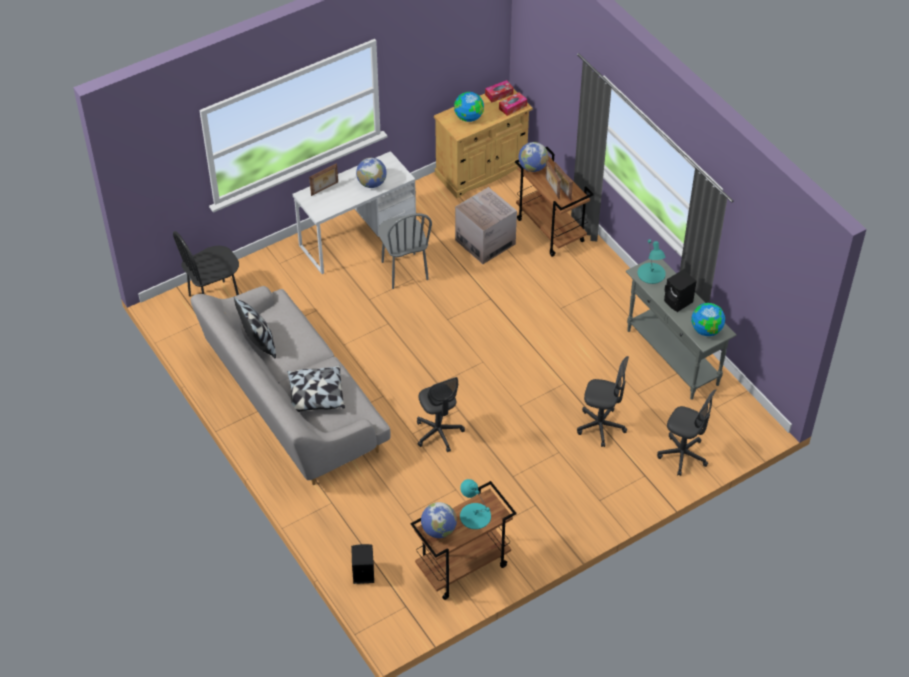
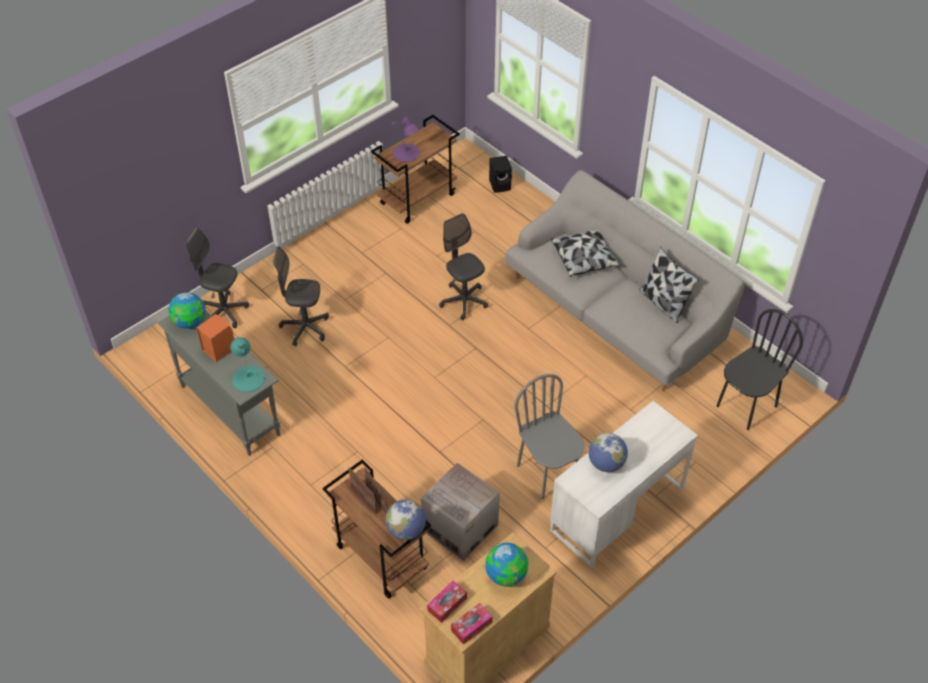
camera: 170 degrees right, 0 degrees up
(325, 189) = (661, 447): picture frame -> none
(439, 530) = (435, 139): globe -> none
(475, 515) = (406, 153): turquoise table lamp -> purple table lamp
(678, 302) = (218, 349): black speaker -> orange speaker

